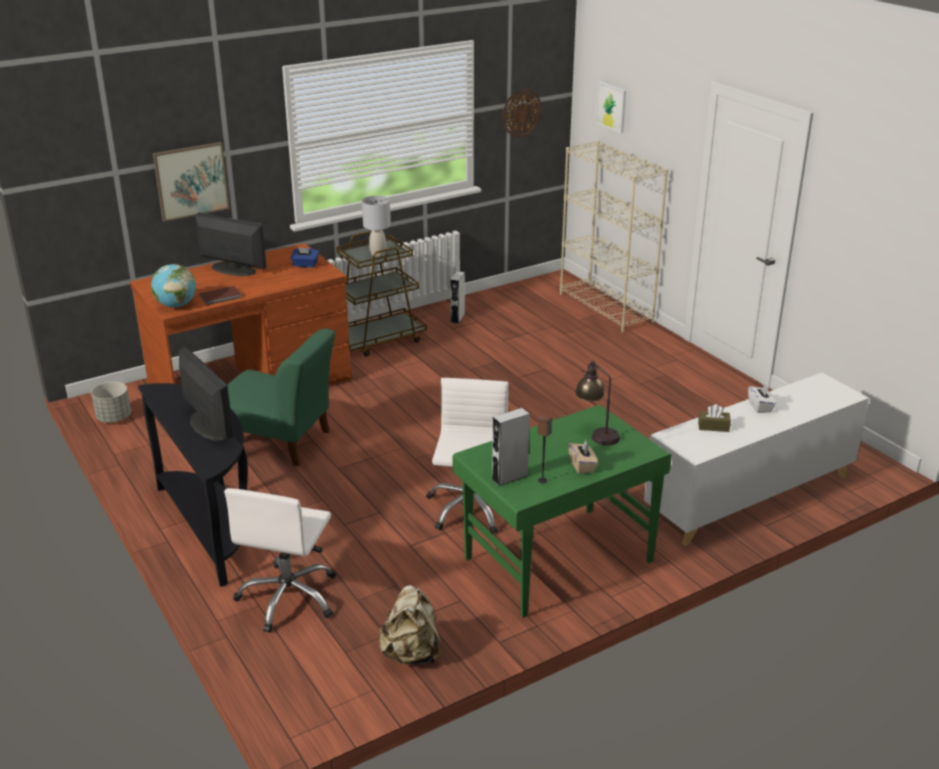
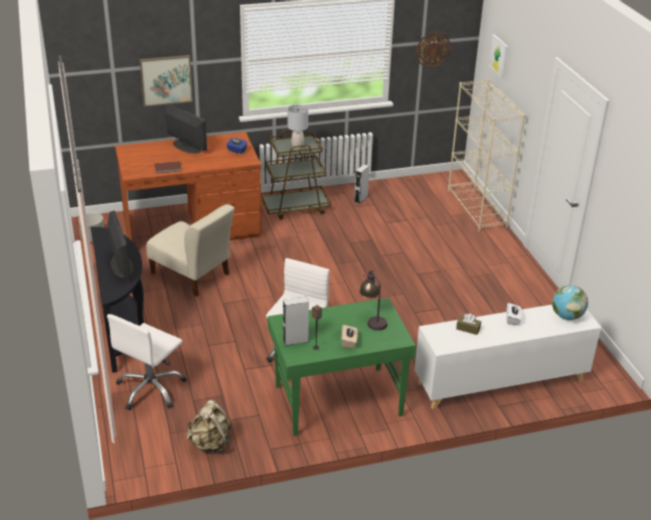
camera: 15 degrees right, 5 degrees up
(176, 305) = (136, 170): globe -> globe (566, 316)
(279, 441) = (192, 275): green chair -> beige chair

